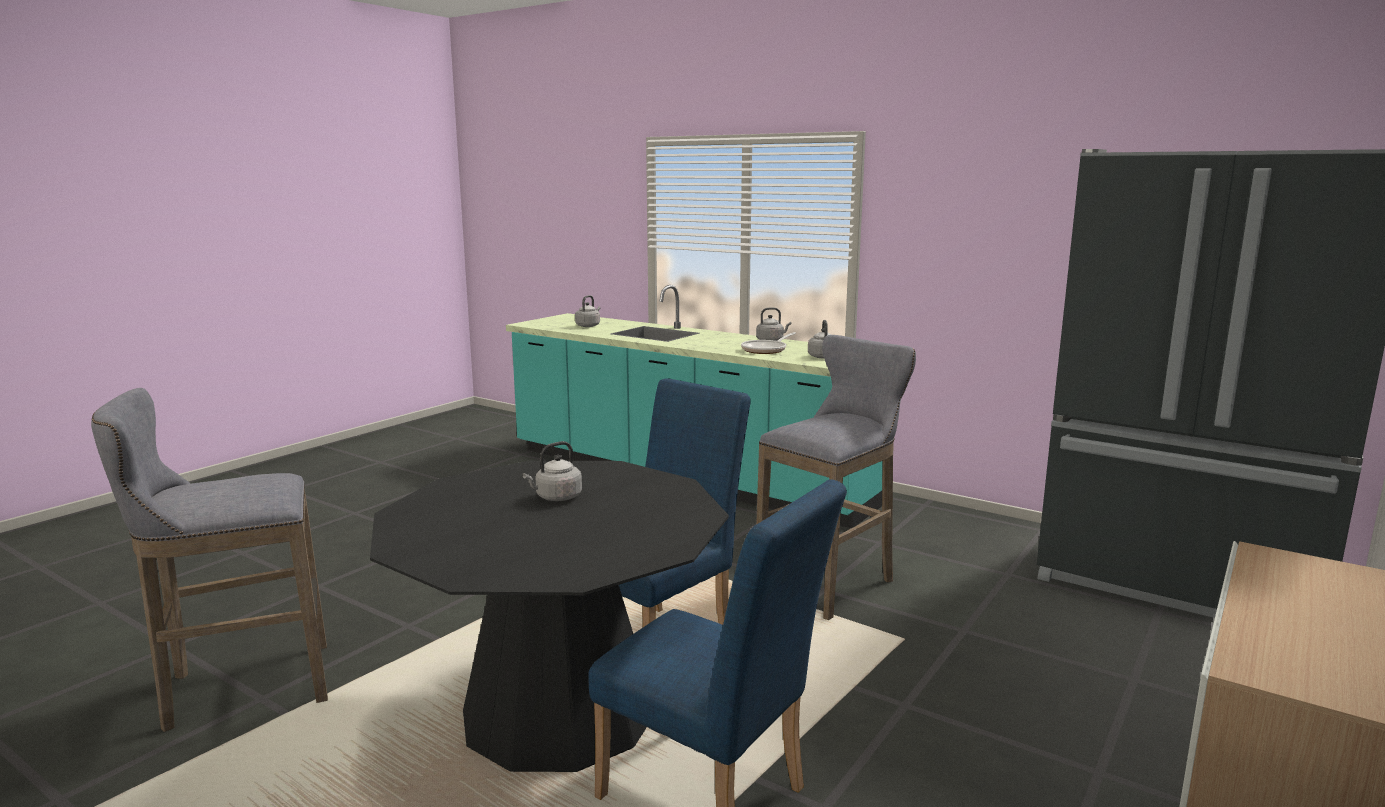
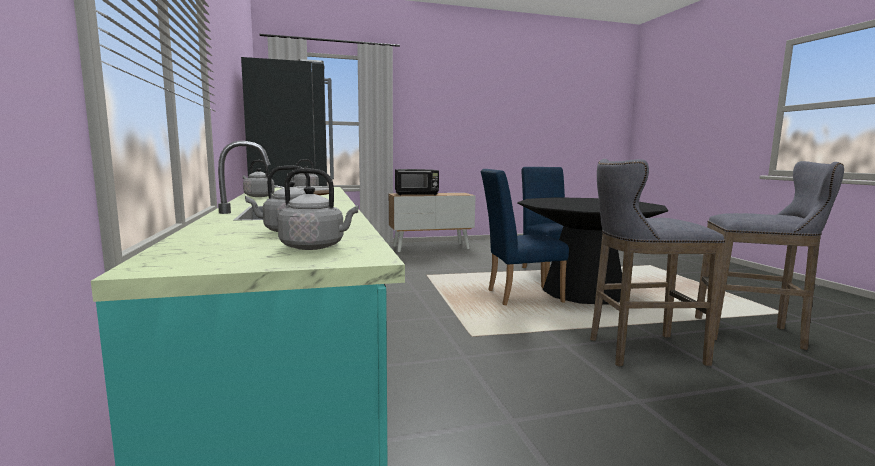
camera: 140 degrees left, 5 degrees down
(556, 497) = (583, 205): grey kettle -> grey kettle (316, 247)
(830, 583) = (406, 291): grey stool -> grey stool (640, 351)
(1285, 585) = (417, 194): none -> black microwave

